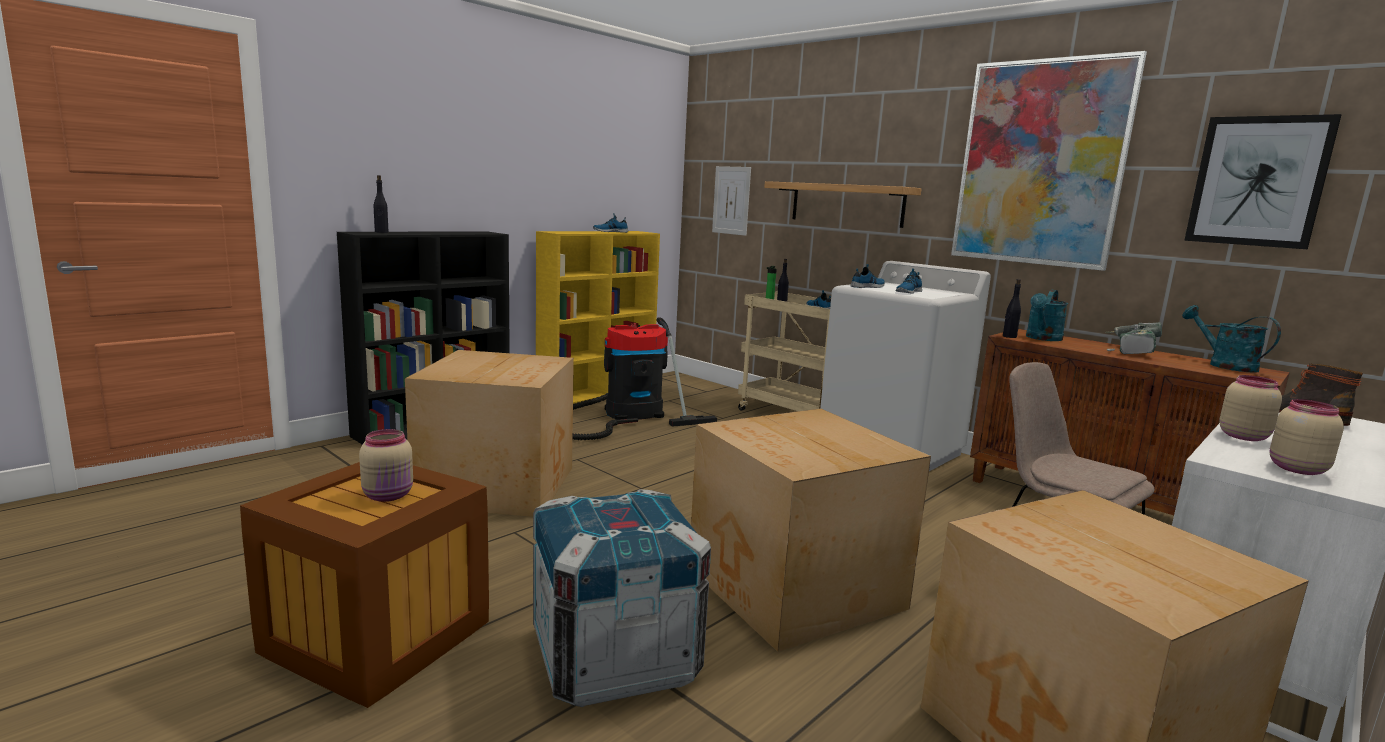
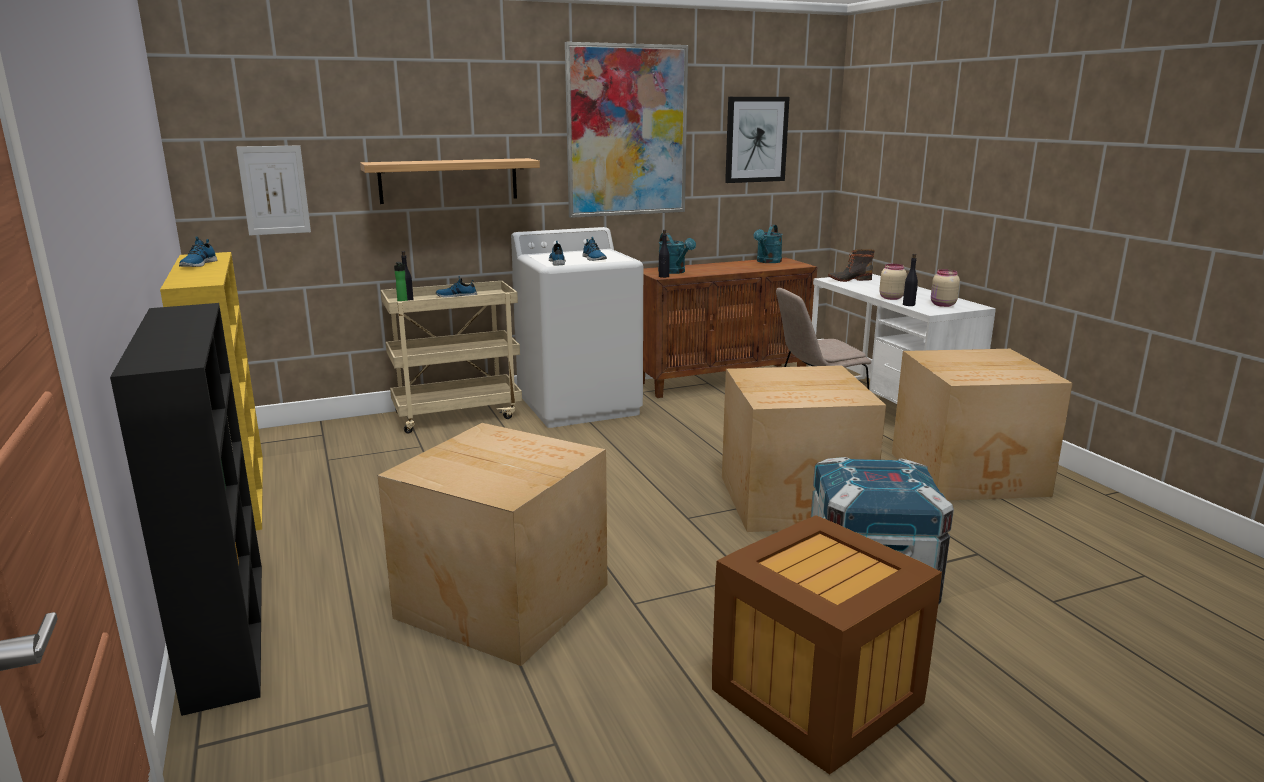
camera: 65 degrees left, 5 degrees up
(381, 232) = (146, 353): black bottle -> black bottle (909, 305)
(389, 495) = (826, 558): beige jar -> none
(627, 415) = (350, 491): vacuum cleaner -> none
(1130, 350) = (720, 266): power drill -> none
(1224, 365) = (767, 262): turquoise watering can -> turquoise watering can turned 60 degrees counterclockwise

